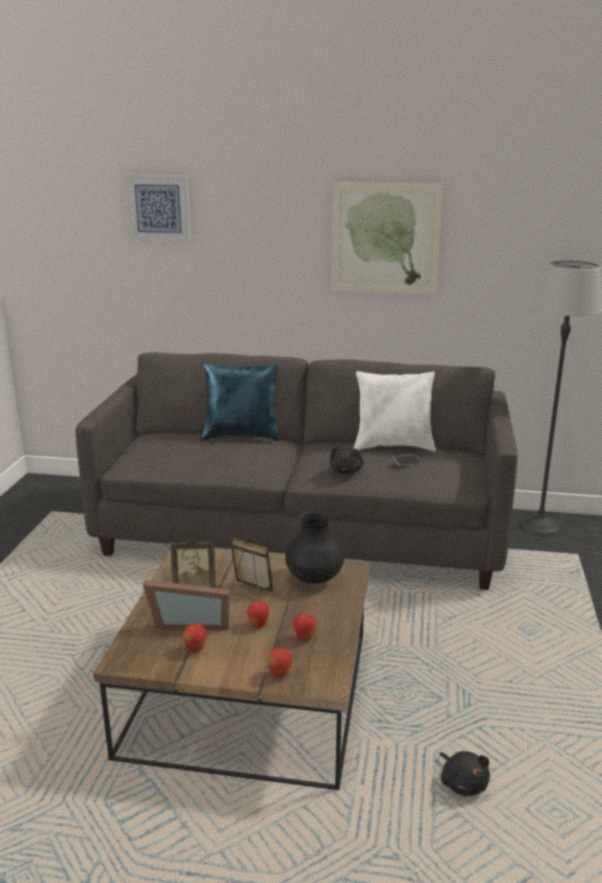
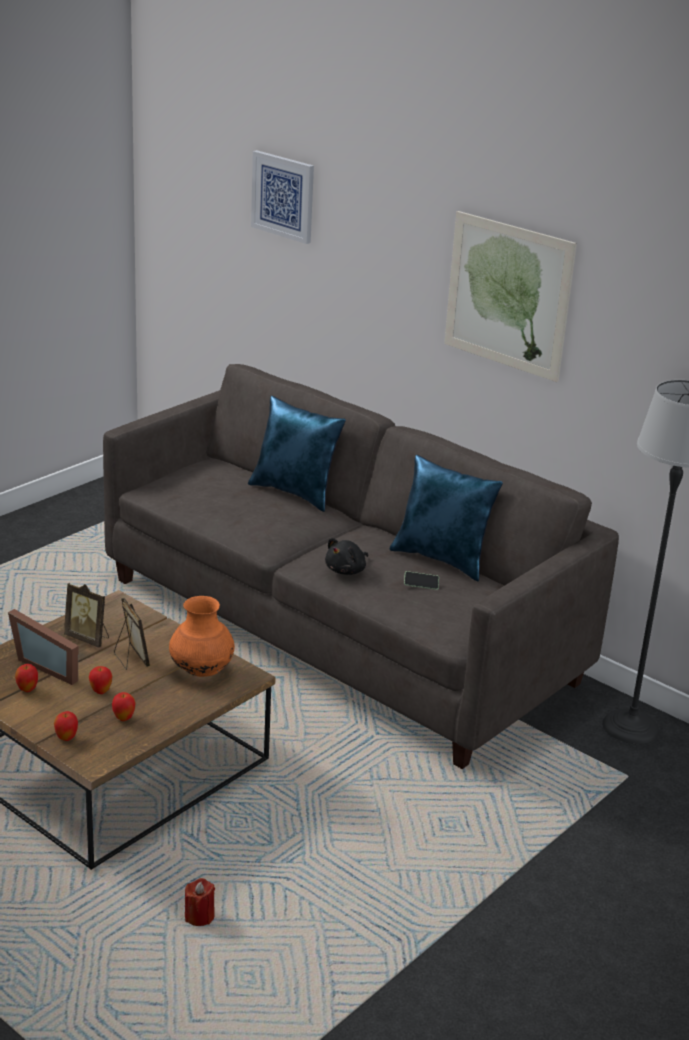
camera: 30 degrees right, 5 degrees up
(314, 579) = (202, 671): black vase -> orange vase
(393, 446) = (442, 559): white pillow -> blue pillow
(462, 783) = (199, 916): black plush toy -> red candle

